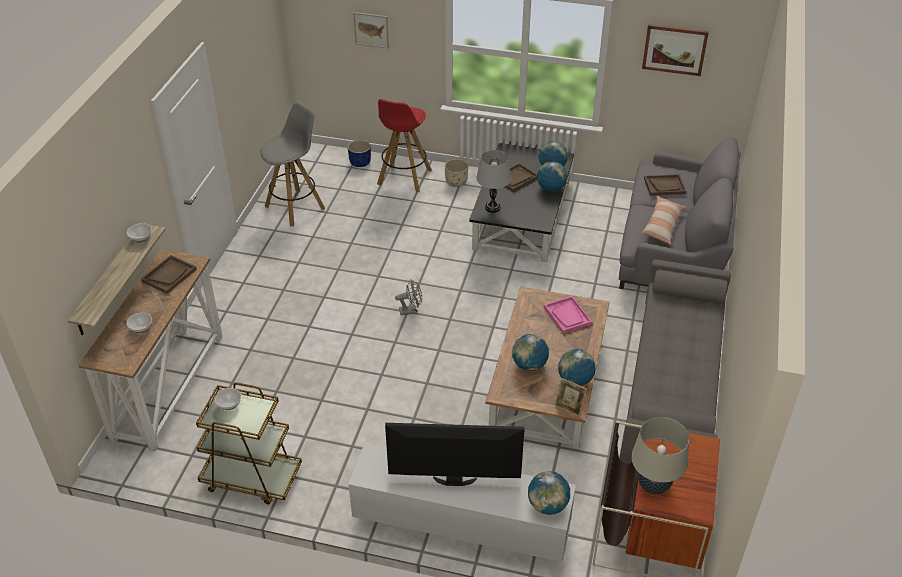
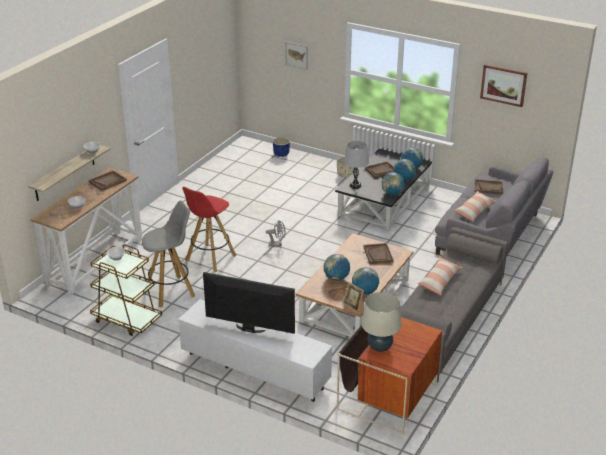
camera: 15 degrees right, 10 degrees down
(296, 207) = (224, 174): grey stool -> grey stool (171, 291)
(404, 178) = (308, 167): red stool -> red stool (210, 258)
(547, 505) = (306, 353): globe -> globe (392, 193)
(567, 315) = (378, 254): pink tray -> brown tray
(663, 345) = (439, 281): none -> pillow

